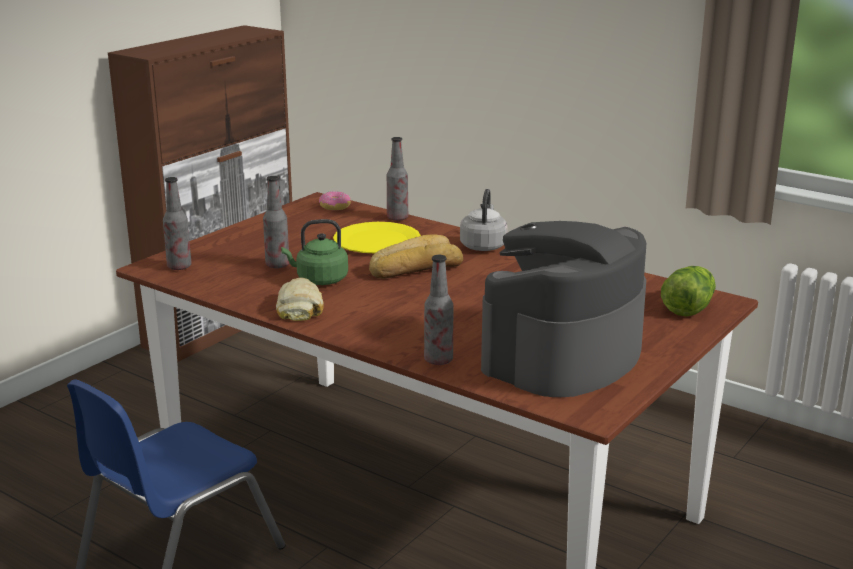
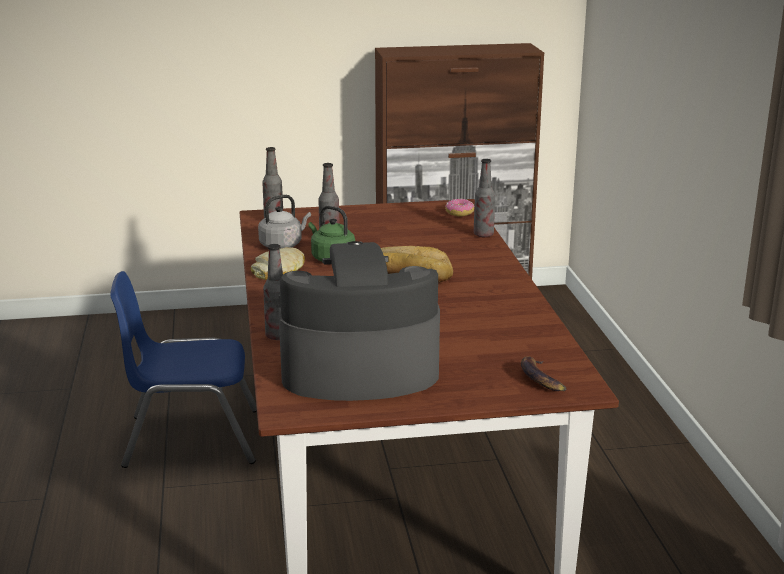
camera: 45 degrees right, 0 degrees up
(376, 241) = (429, 246): yellow plate -> none
(483, 245) = (497, 275): grey kettle -> grey kettle (283, 245)
(688, 307) = (540, 379): lettuce -> banana

